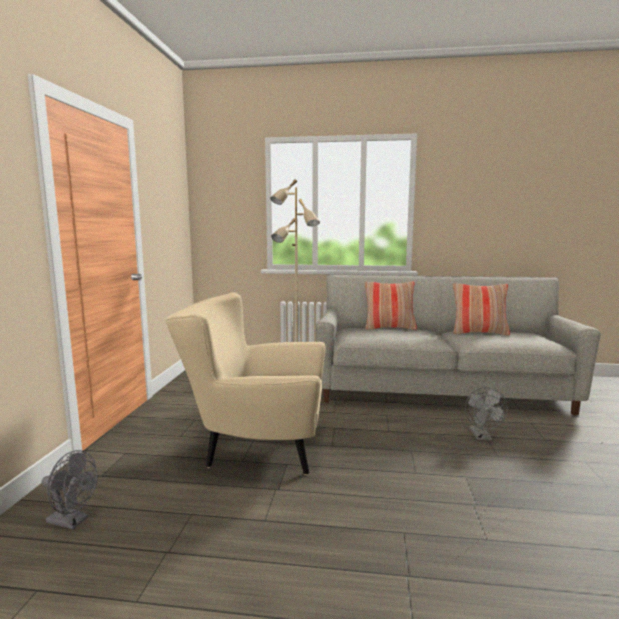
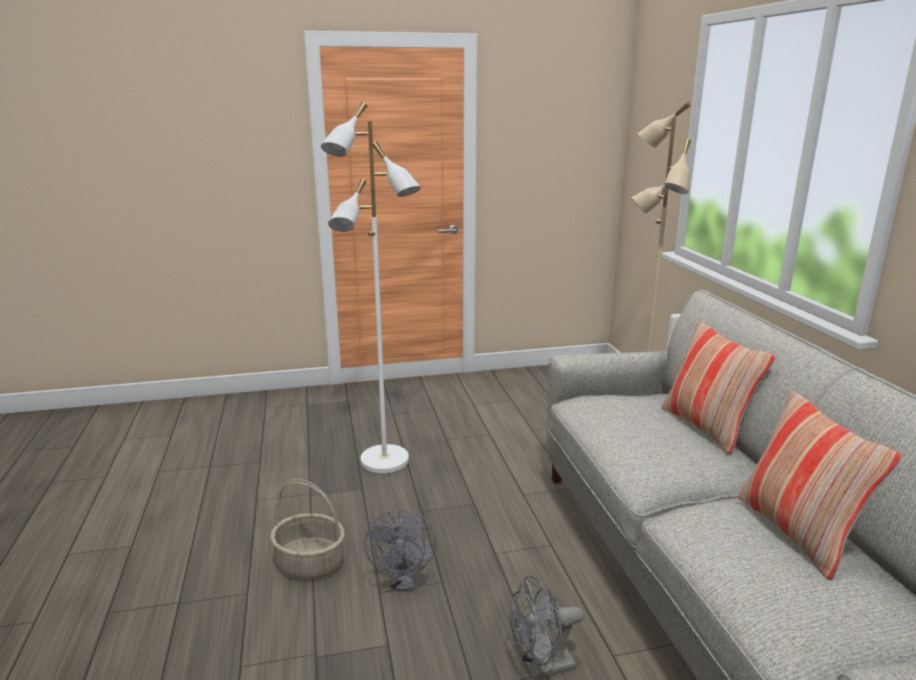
camera: 70 degrees right, 10 degrees up
(73, 521) = (243, 418): grey fan -> grey fan (403, 582)
(254, 449) = (384, 461): beige armchair -> white floor lamp
(375, 497) = (311, 563): none -> basket

